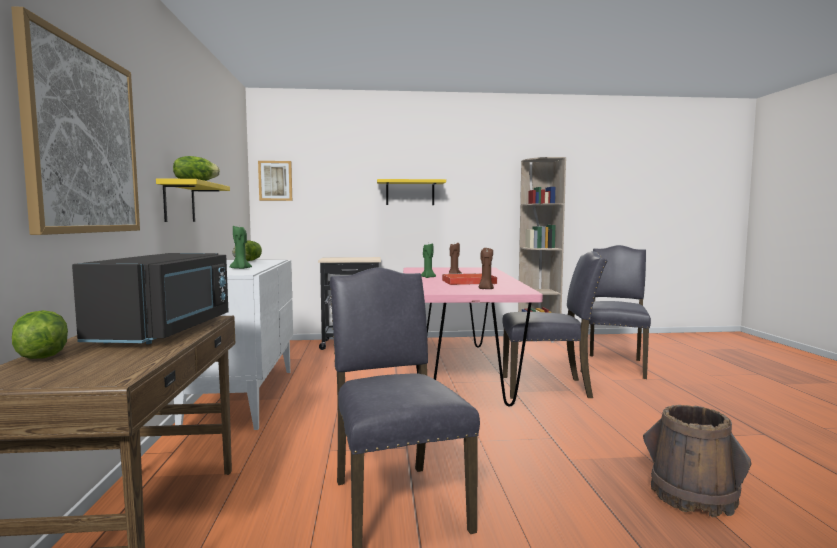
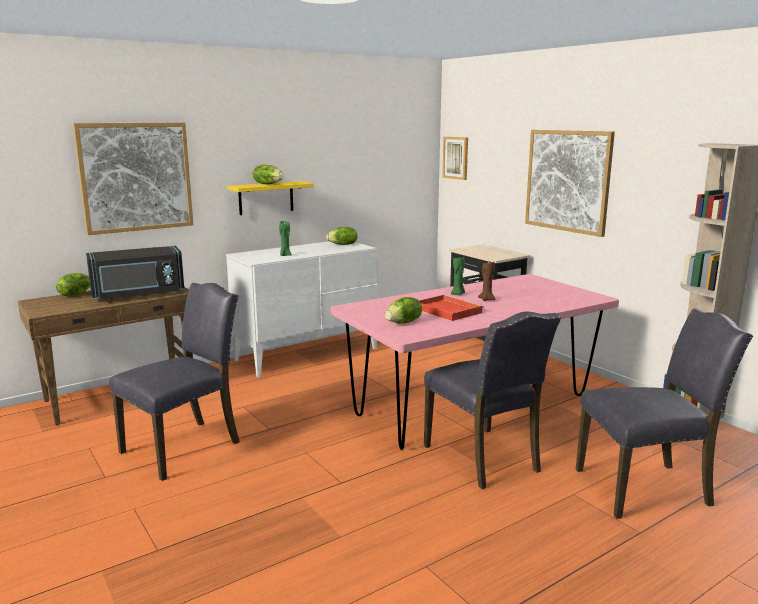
camera: 60 degrees right, 10 degrees up
(410, 193) = (567, 181): yellow shelf -> picture
(485, 289) = (404, 322): brown candle -> lettuce
(692, 495) = (270, 566): brown bucket -> none

